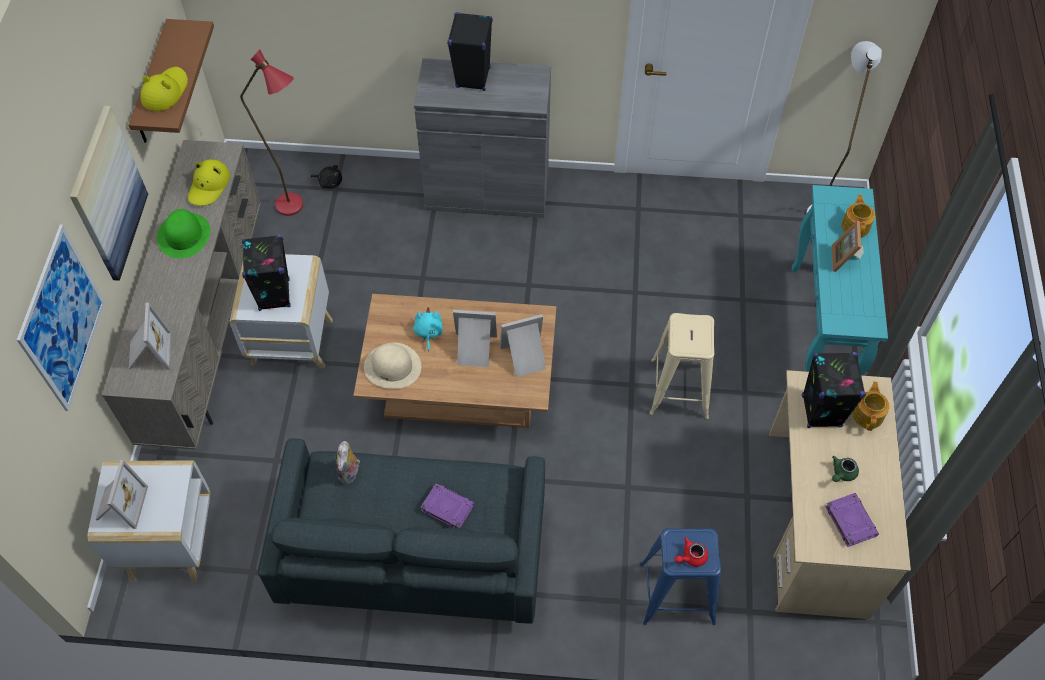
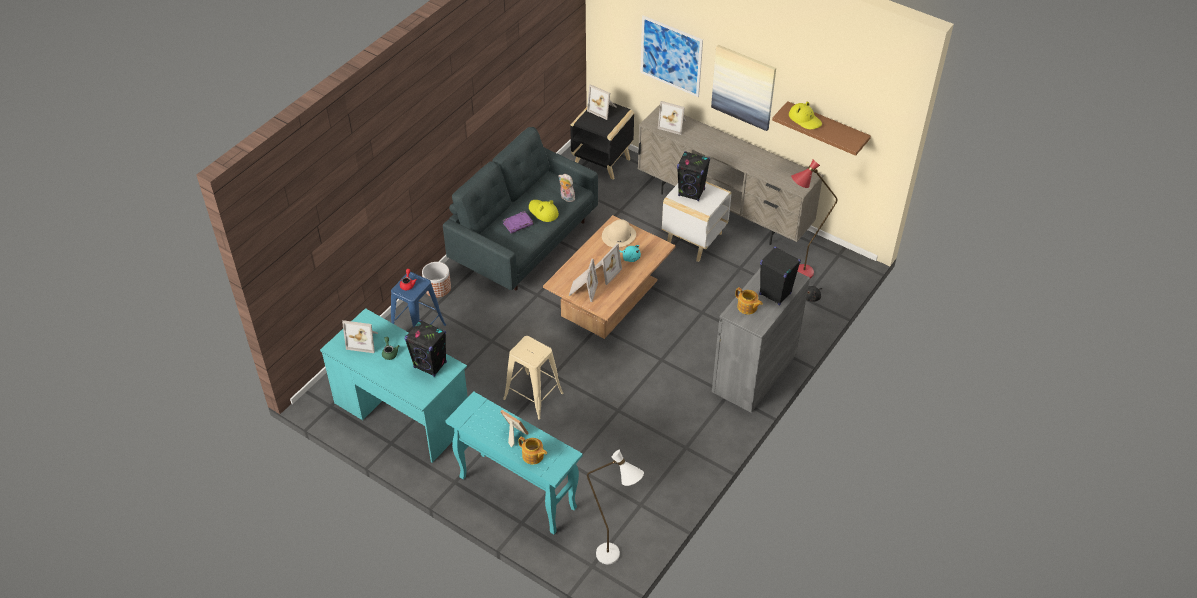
camera: 120 degrees right, 10 degrees down
(170, 541) = (603, 162): white side table -> black side table
(184, 235) = (745, 156): green hat -> none
(209, 186) = (777, 175): yellow hat -> yellow hat (543, 212)
(581, 620) = (437, 288): none -> planter
(816, 522) = (402, 412): beige desk -> turquoise desk
(850, 520) = (364, 340): purple book -> picture frame
(868, 414) = (410, 385): teapot -> teapot (747, 307)

